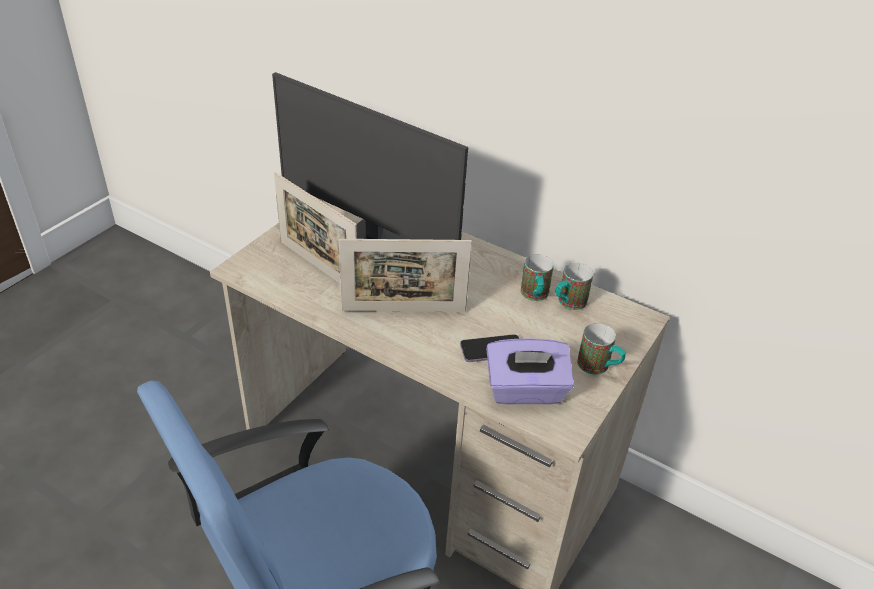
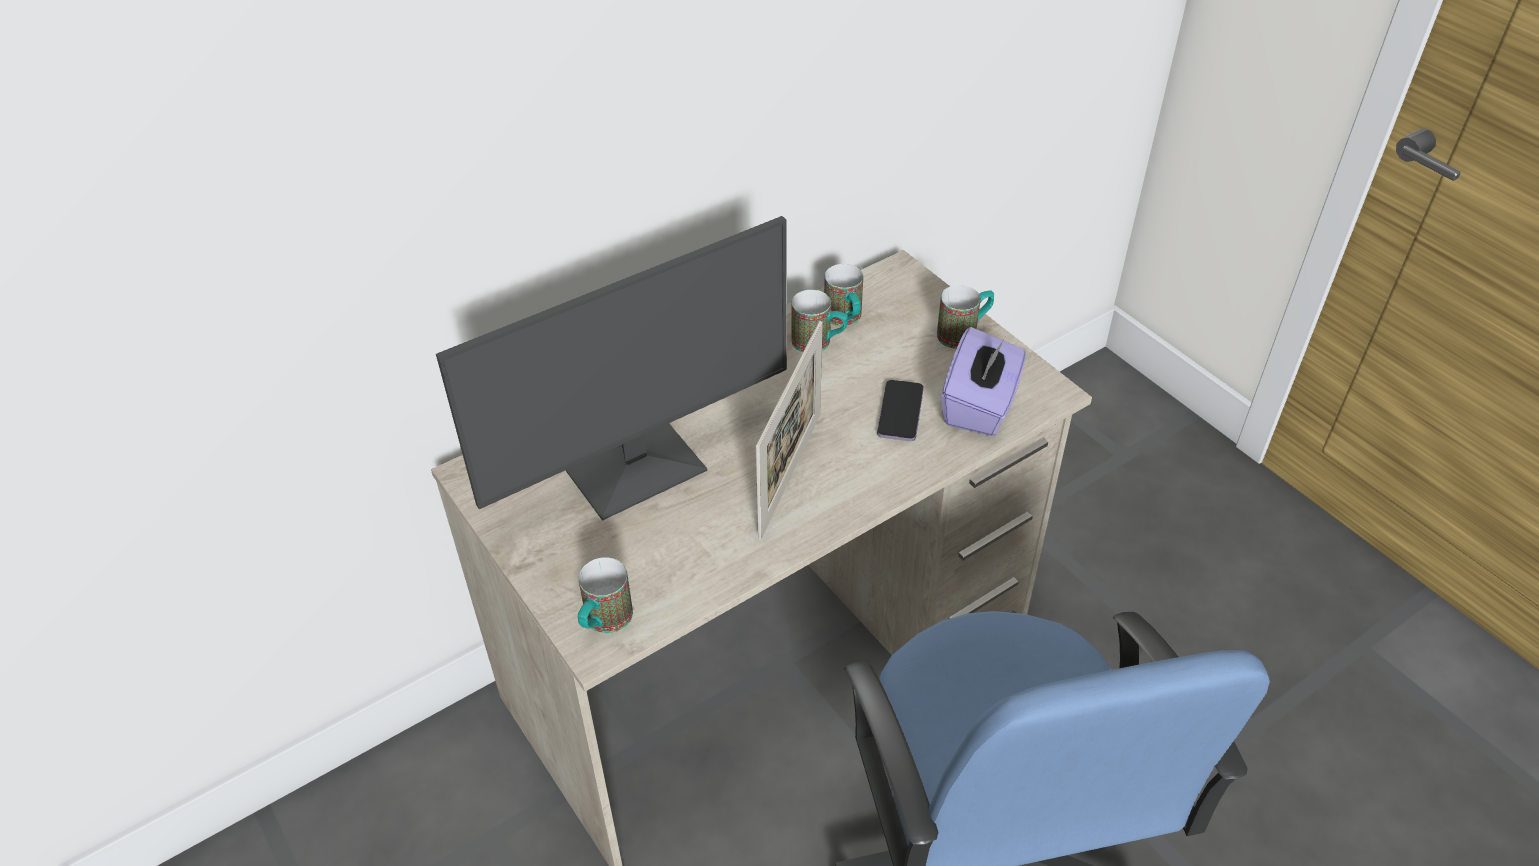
camera: 65 degrees left, 5 degrees up
(254, 267) = (603, 623): none -> mug
(318, 267) = (647, 544): picture frame -> none

